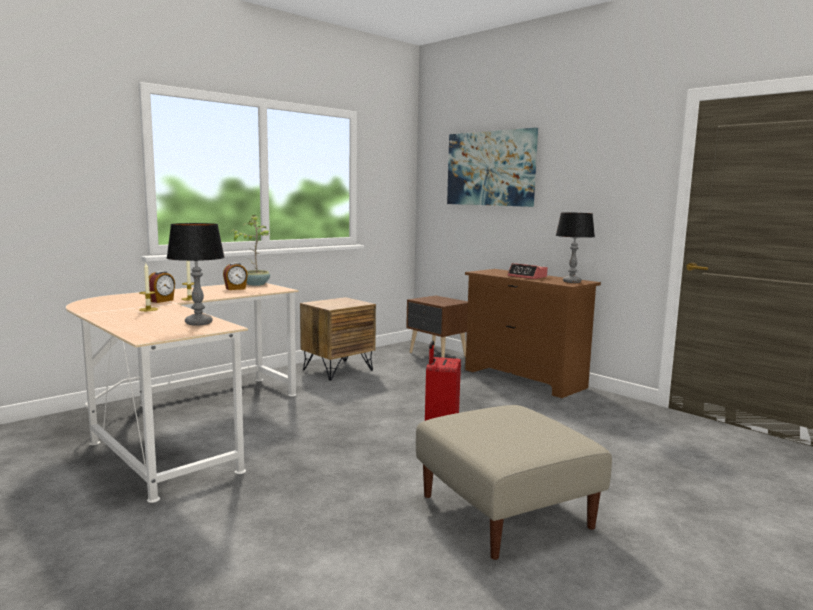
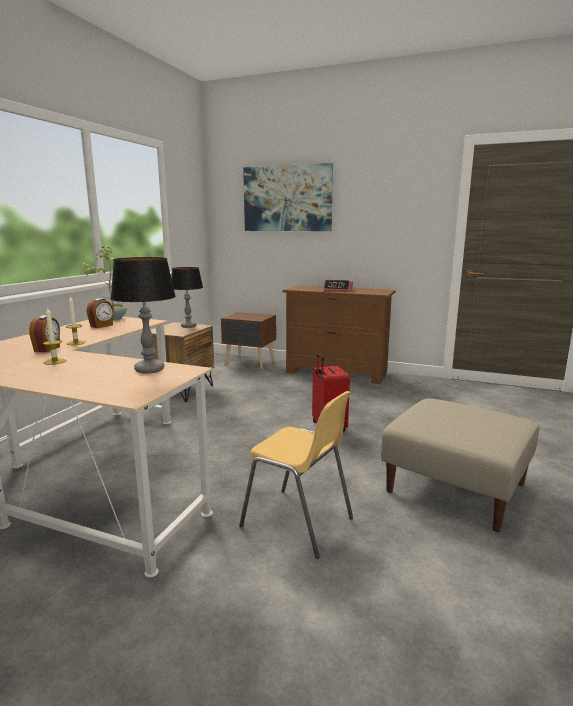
camera: 25 degrees left, 5 degrees up
(306, 498) = (298, 522): none -> yellow chair
(571, 282) = (378, 291): table lamp -> table lamp (188, 326)

